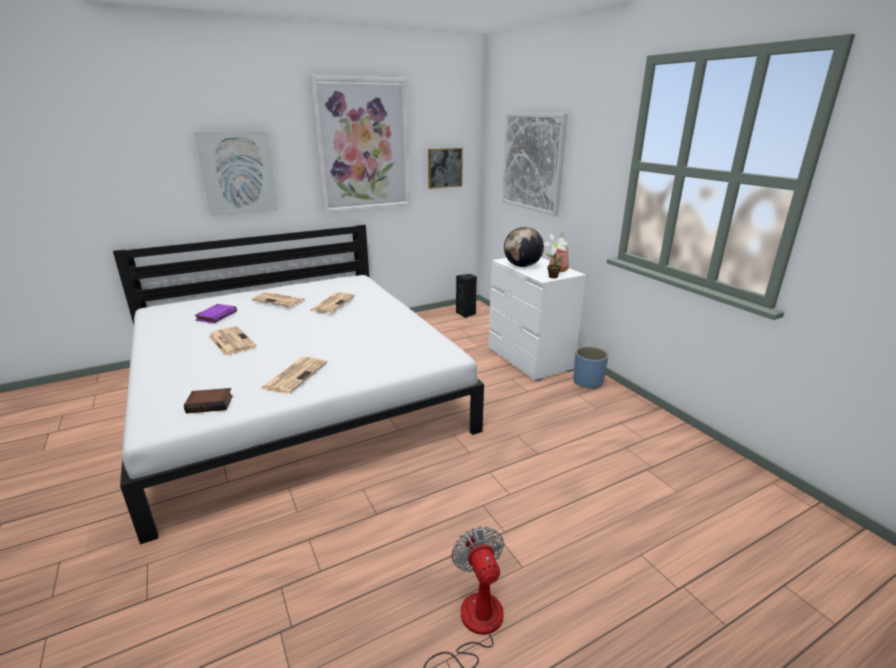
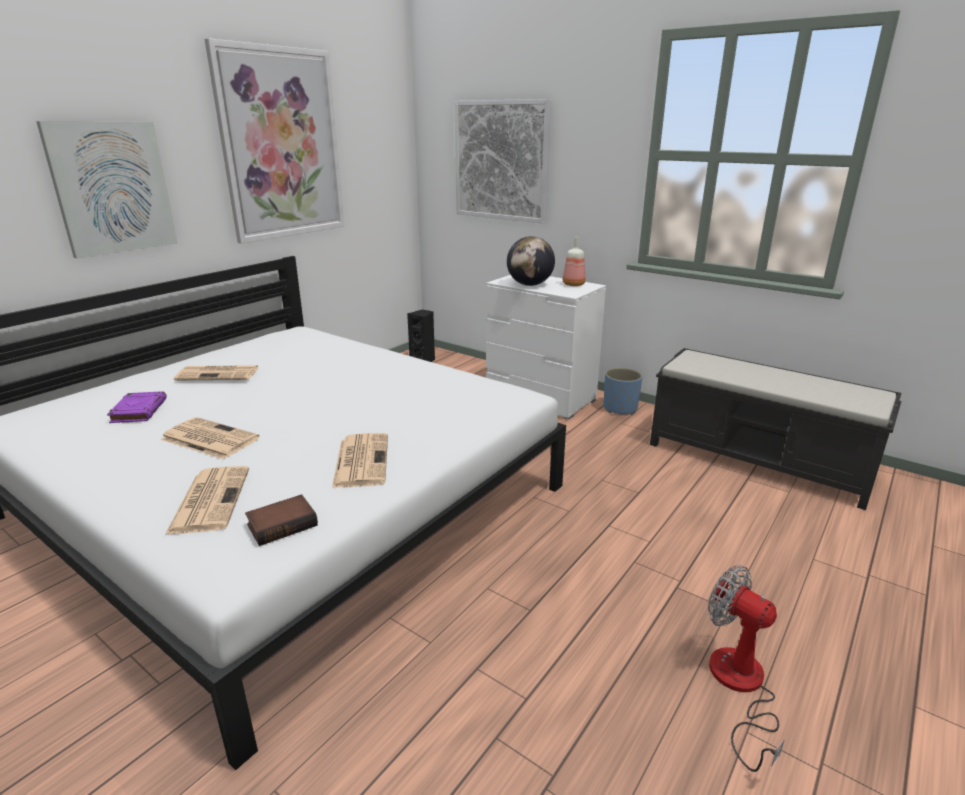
camera: 25 degrees left, 0 degrees up
(332, 303) = (305, 365): newspaper -> newspaper (210, 499)
(444, 167) = (377, 174): picture -> none
(551, 277) = (576, 291): potted plant -> none
(674, 456) = (759, 460): none -> black bench

